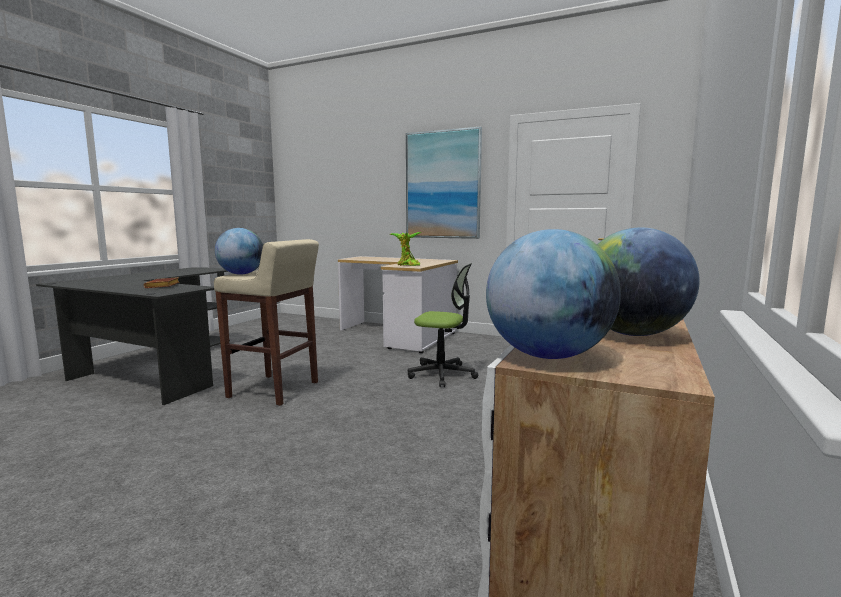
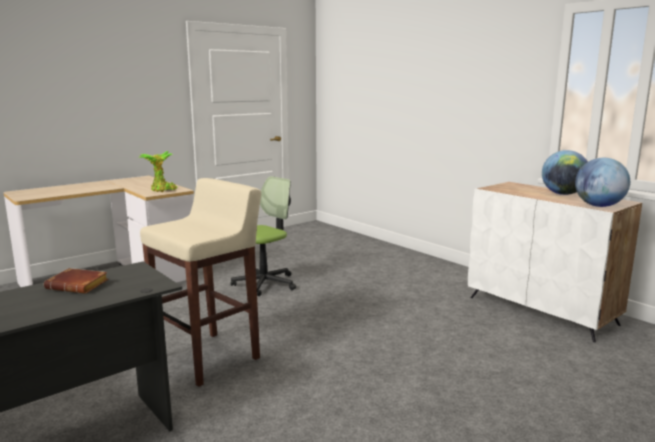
camera: 65 degrees left, 5 degrees up
(241, 274) = (191, 234): globe -> none
(443, 185) = (118, 91): picture -> none

